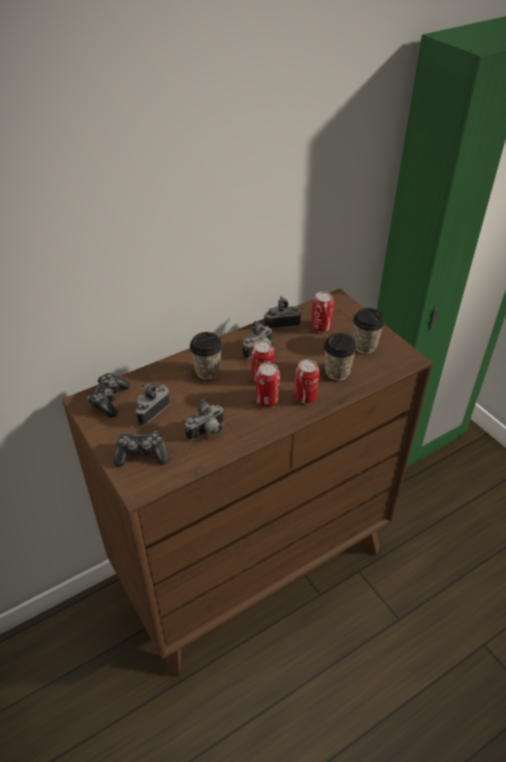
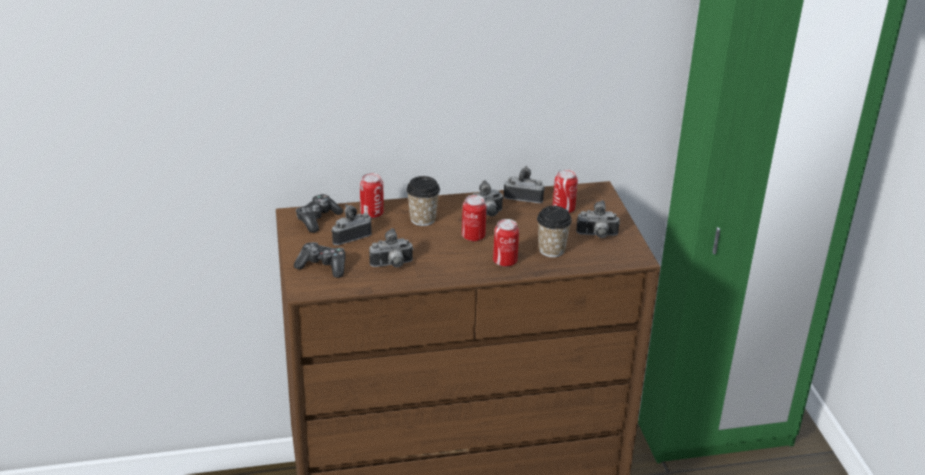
camera: 20 degrees right, 10 degrees down
(267, 400) = (465, 255): can -> can (372, 213)
(364, 346) = (597, 236): cup -> camera

